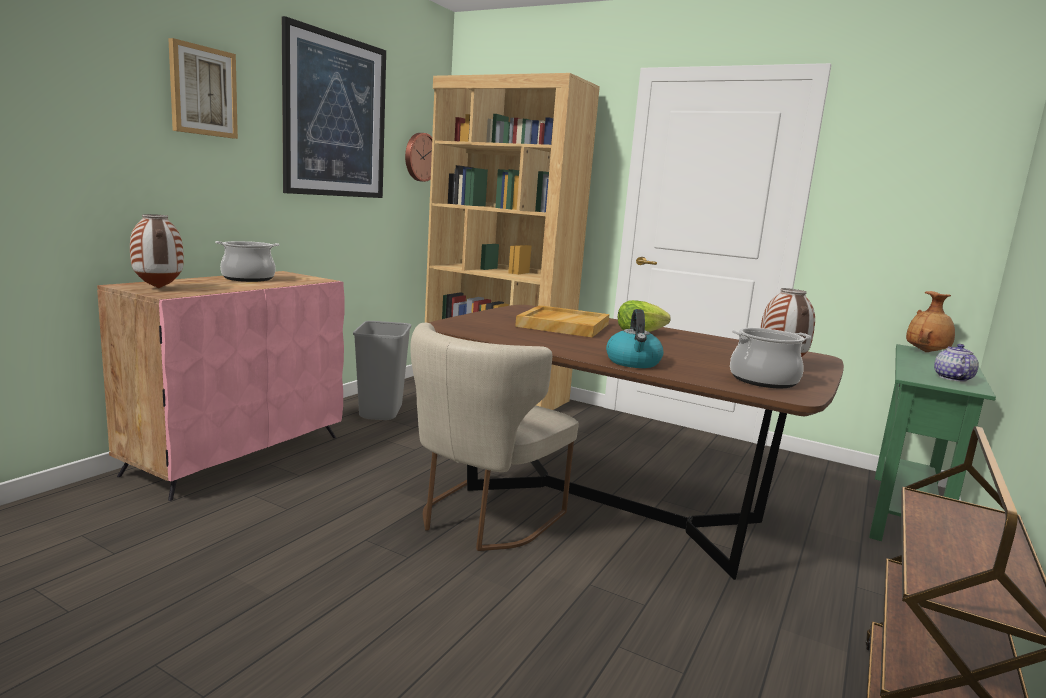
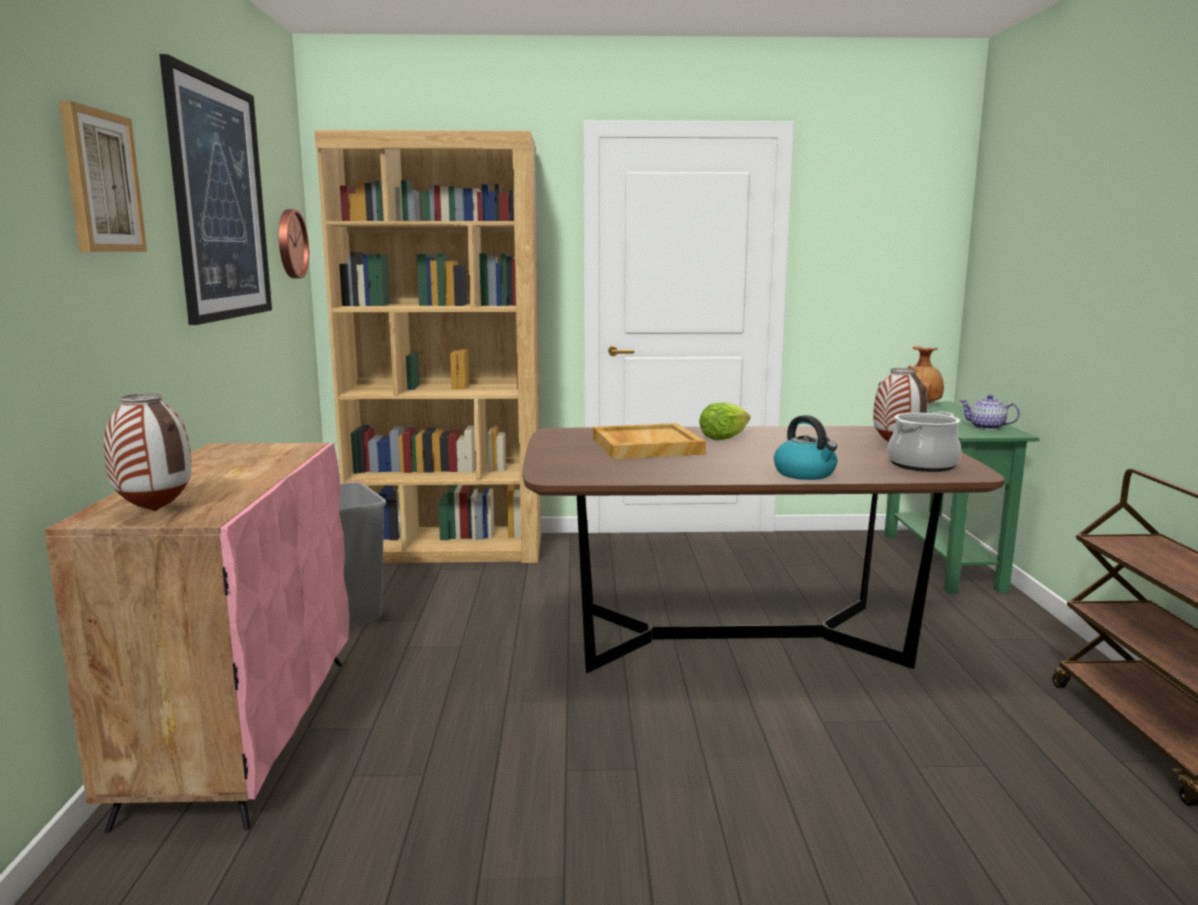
camera: 30 degrees left, 0 degrees up
(248, 278) = (213, 466): cooking pot -> none
(482, 519) = (646, 698): beige chair -> none
(952, 378) = (987, 427): teapot -> teapot turned 45 degrees counterclockwise

